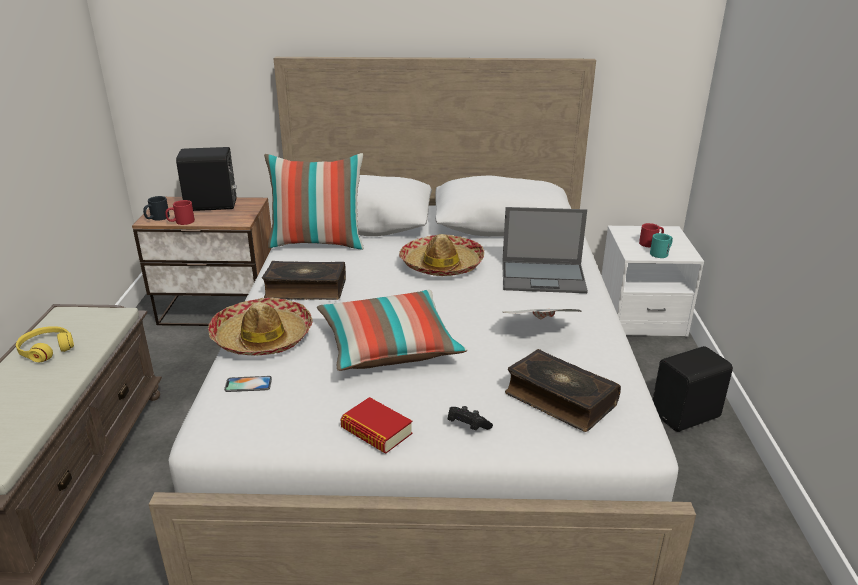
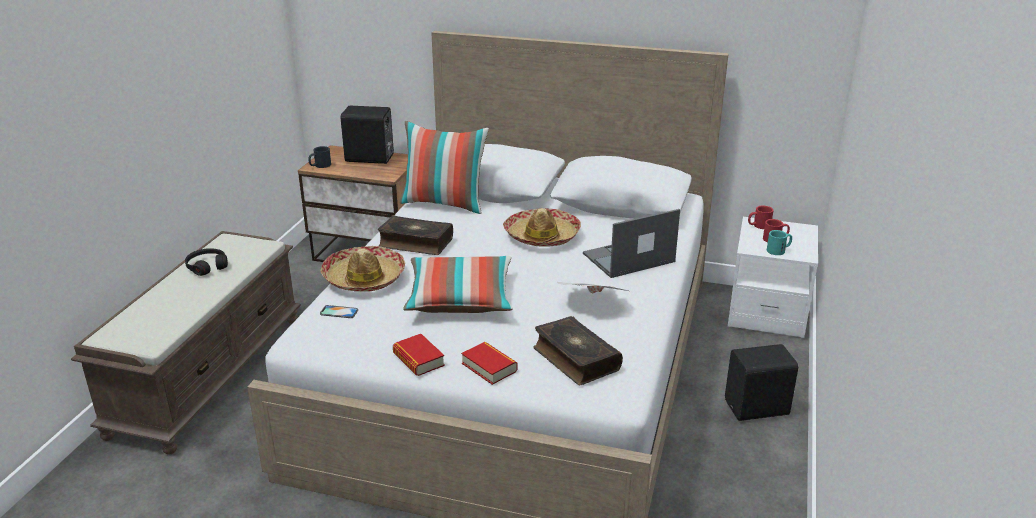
camera: 15 degrees right, 0 degrees up
(46, 349) = (207, 266): yellow headphones -> black headphones
(181, 222) = (338, 171): red mug -> red mug (758, 226)
(467, 426) = (489, 367): black game controller -> book
(544, 277) = (627, 258): laptop -> laptop turned 135 degrees clockwise

